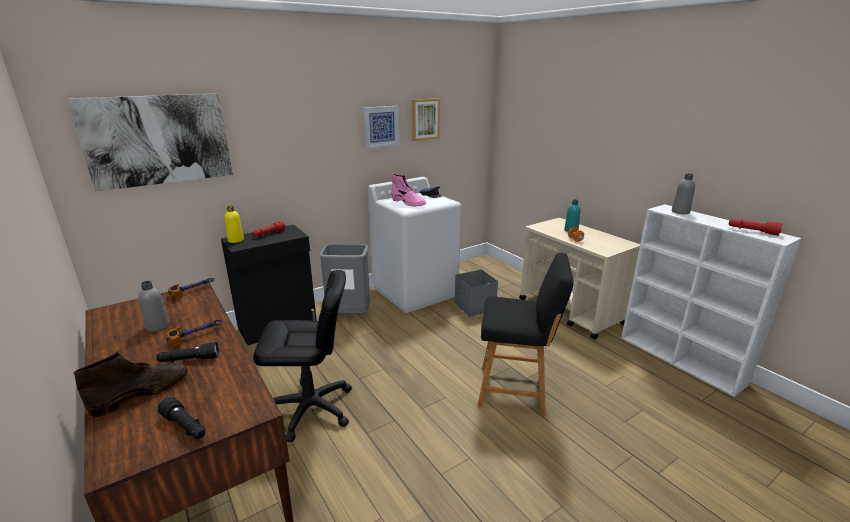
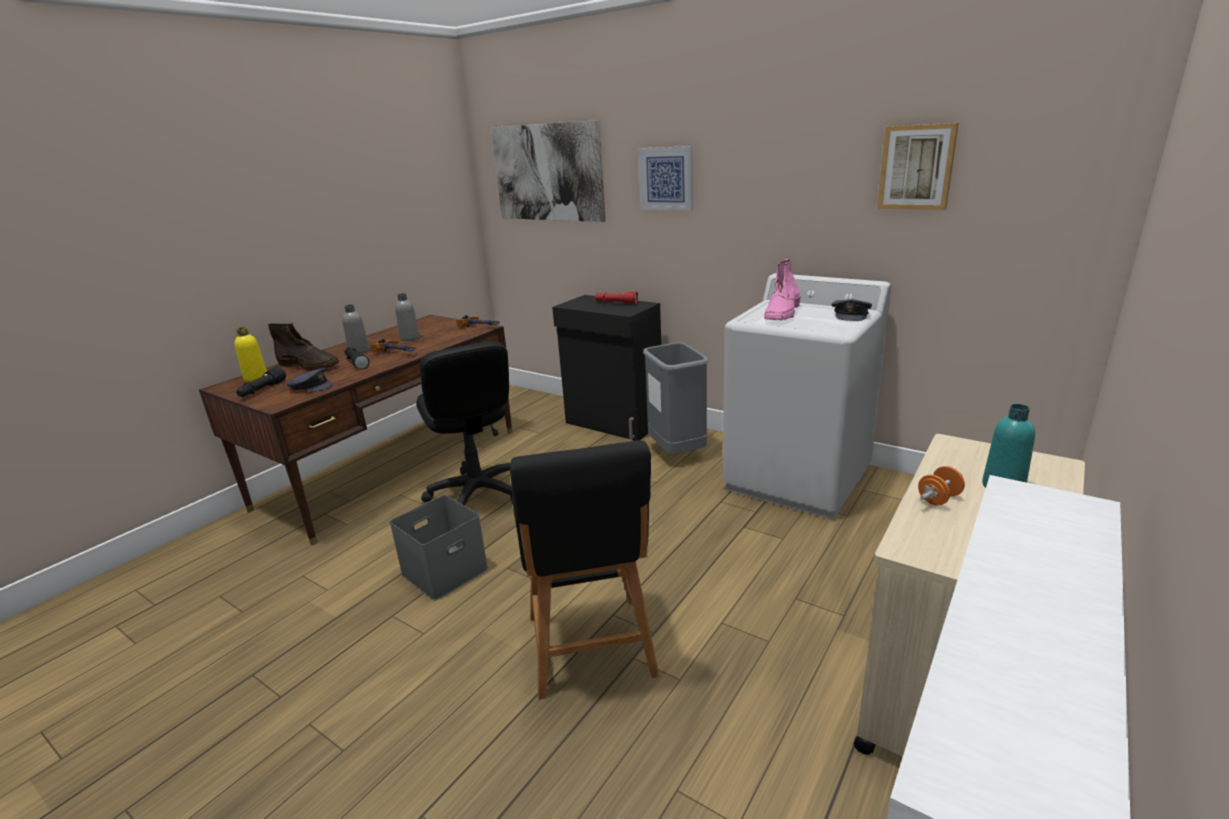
camera: 70 degrees right, 0 degrees up
(226, 389) = (311, 386): none -> grey cap
(236, 240) = (584, 299): yellow bottle -> yellow bottle (256, 378)
(381, 126) = (814, 175): picture -> picture (666, 178)
(474, 306) = (818, 546): grey storage box -> grey storage box (445, 570)
(680, 212) = (1052, 530): grey bottle -> grey bottle (359, 351)
(752, 231) = (1013, 703): red flashlight -> none

